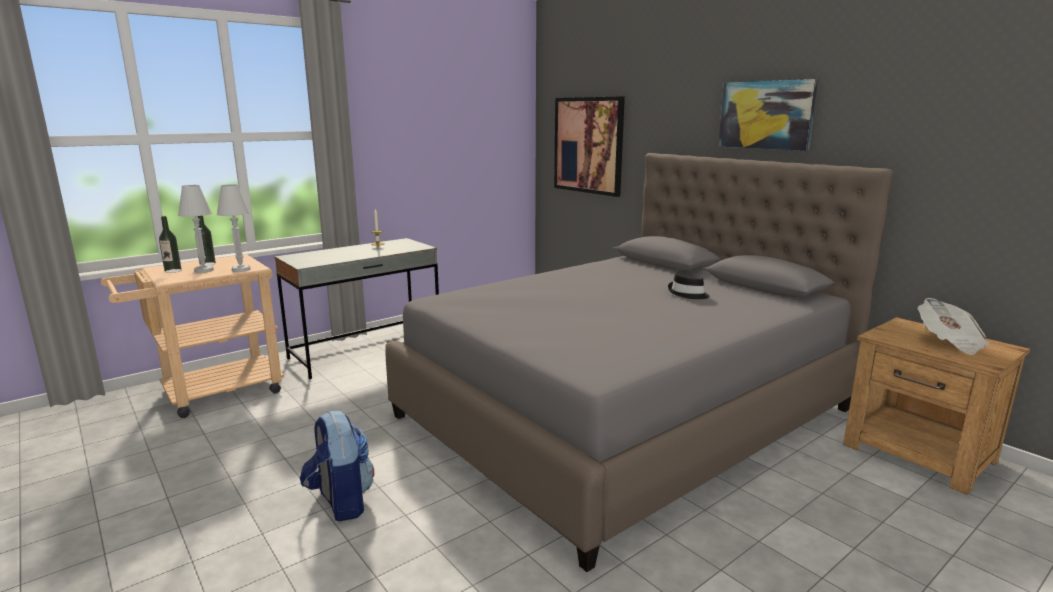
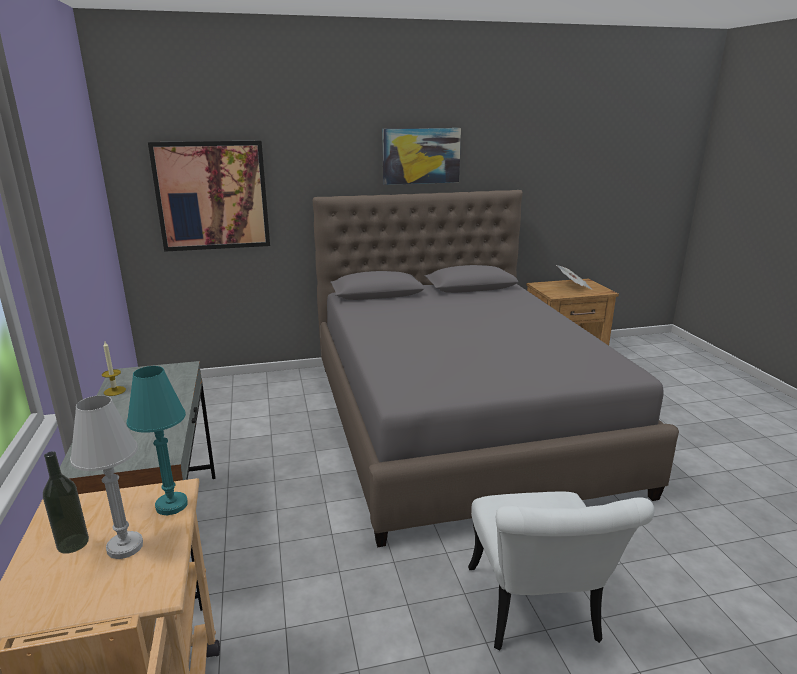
camera: 65 degrees left, 5 degrees up
(173, 271) = (75, 588): bottle -> none
(241, 269) = (172, 505): white table lamp -> turquoise table lamp
(340, 502) = (537, 614): backpack -> white chair
(688, 293) = (471, 308): black hat -> none

